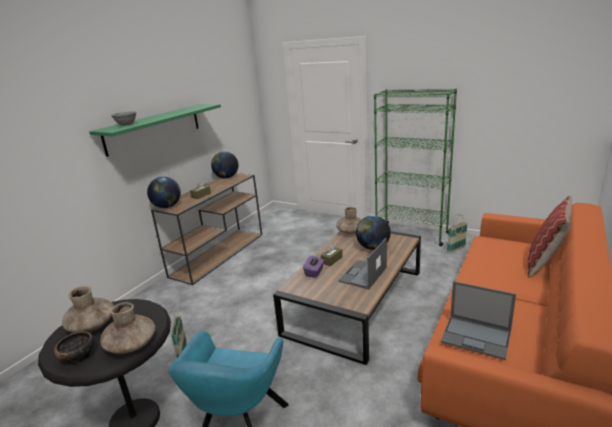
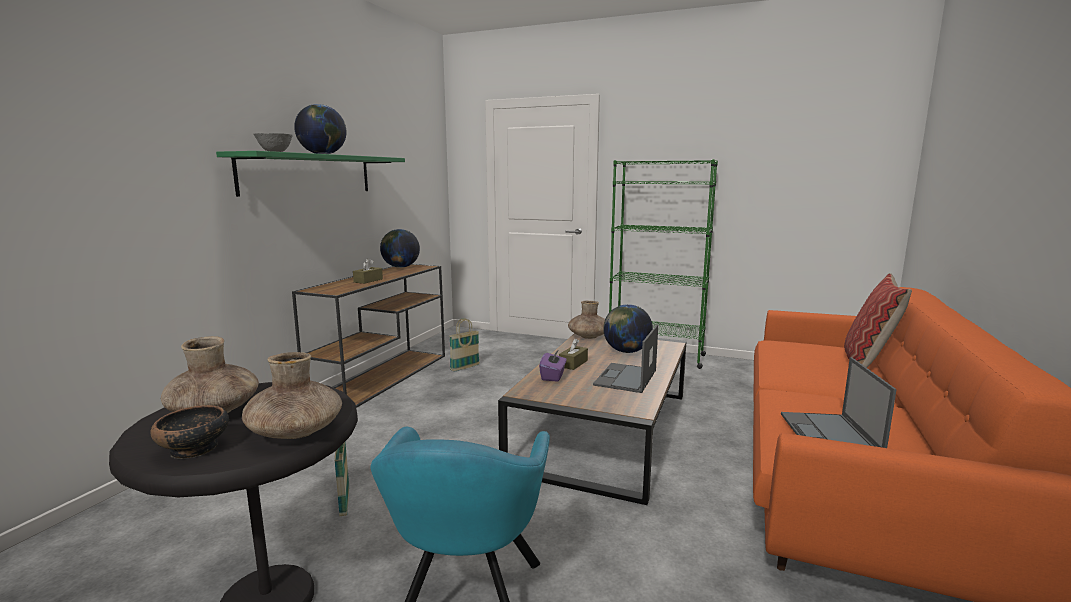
camera: 10 degrees left, 10 degrees down
(167, 206) = (318, 289): globe -> globe (323, 154)
(456, 249) = (721, 372): basket -> basket (465, 368)
(477, 337) = (830, 435): laptop -> laptop turned 75 degrees clockwise

